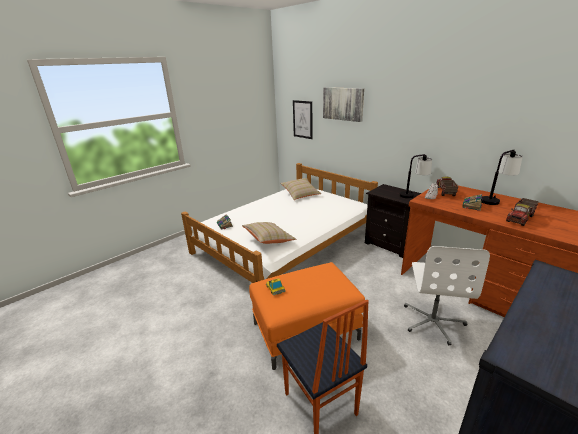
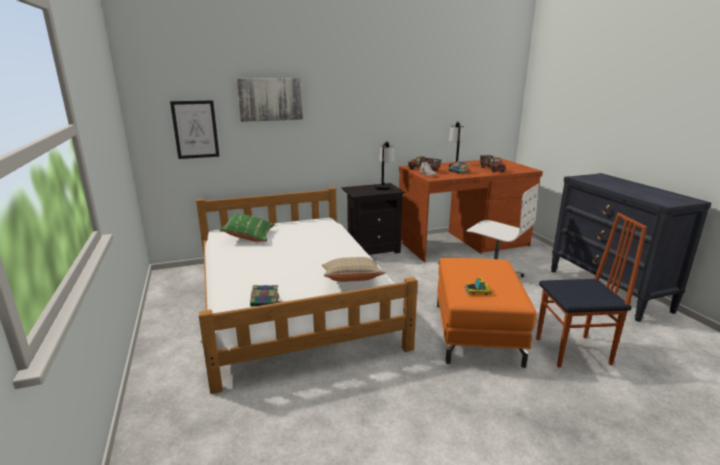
camera: 65 degrees left, 5 degrees down
(300, 194) = (249, 236): beige pillow -> green pillow

